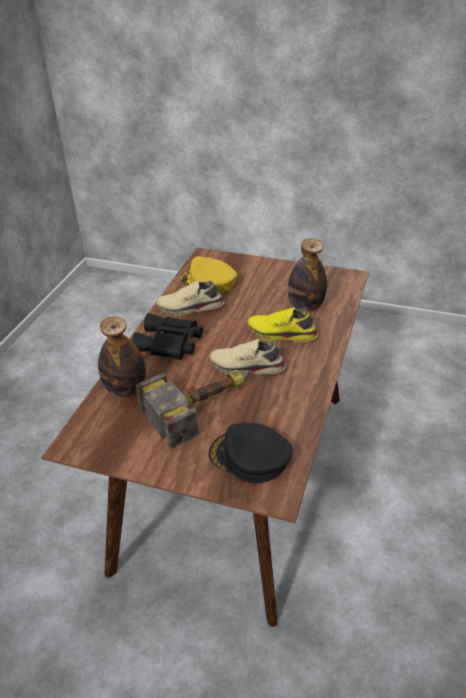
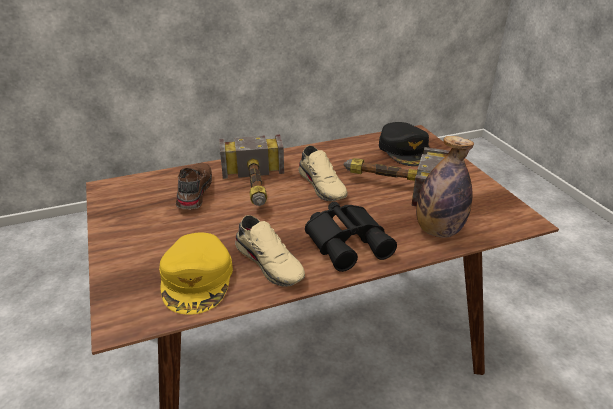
camera: 130 degrees left, 5 degrees down
(281, 334) = (255, 188): yellow shoe -> hammer
(305, 306) = (193, 192): bottle -> brown shoe

